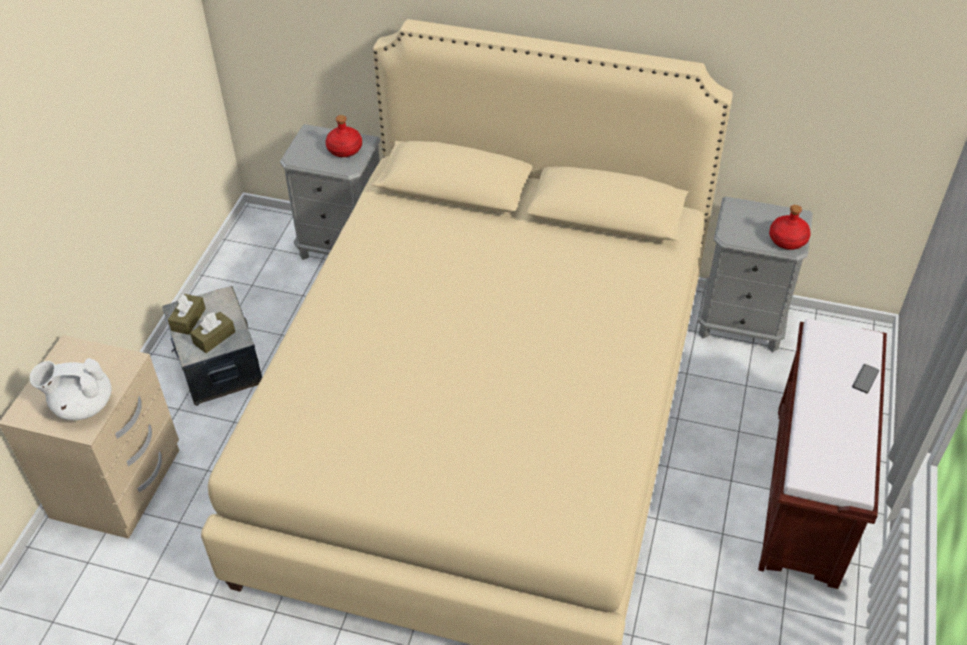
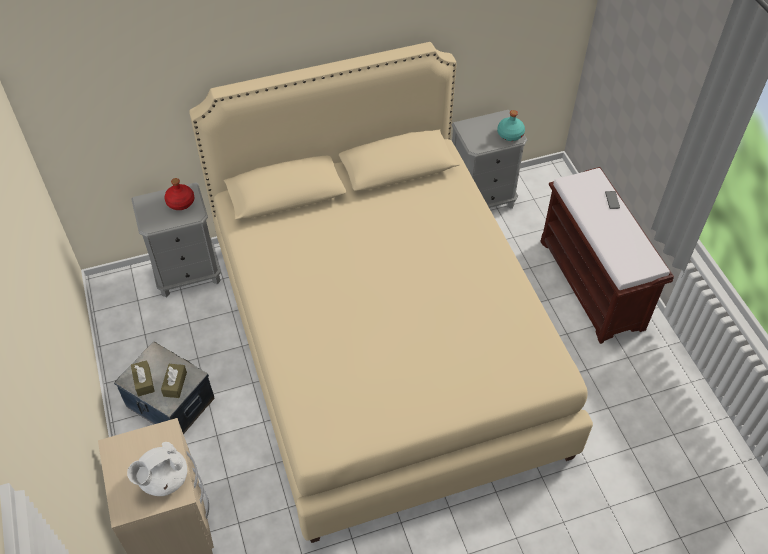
camera: 35 degrees left, 5 degrees up
(787, 239) = (510, 134): red bottle -> turquoise bottle

